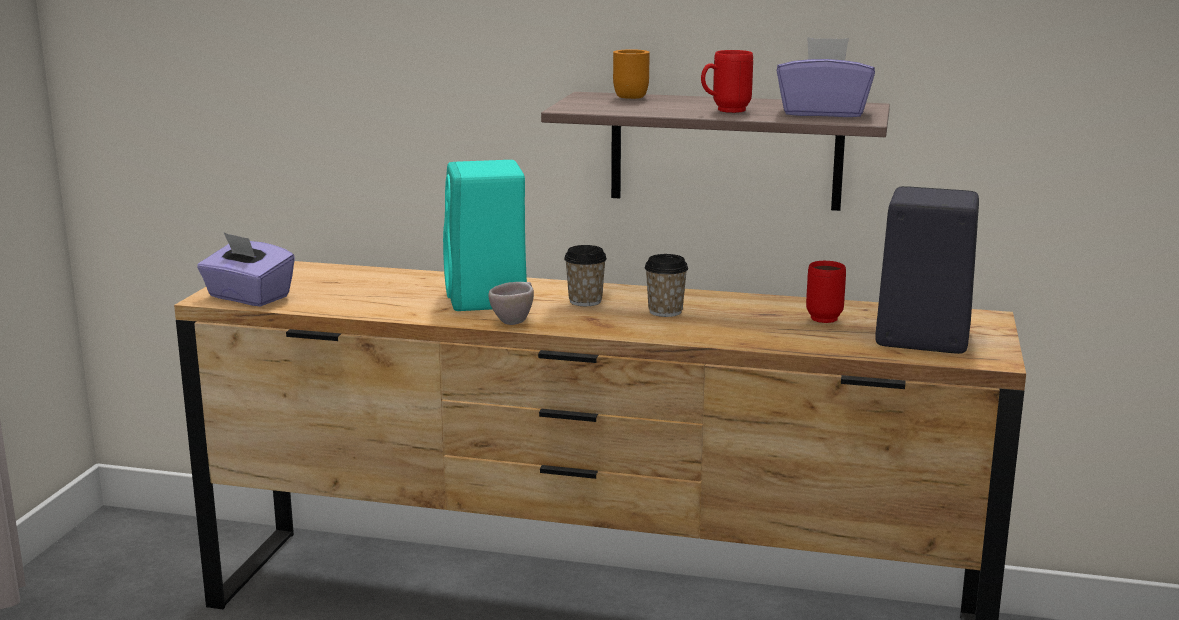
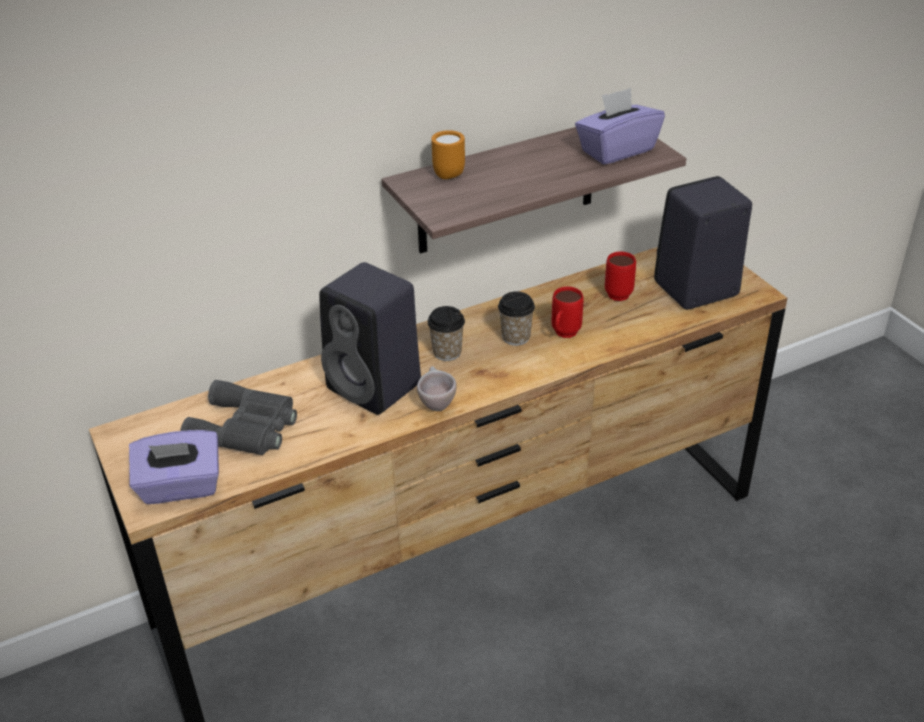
camera: 40 degrees left, 20 degrees up
(349, 288) = (246, 429): none -> grey binoculars
(488, 299) = (377, 387): turquoise speaker -> black speaker
(724, 111) = (554, 174): red mug -> red mug (563, 335)

